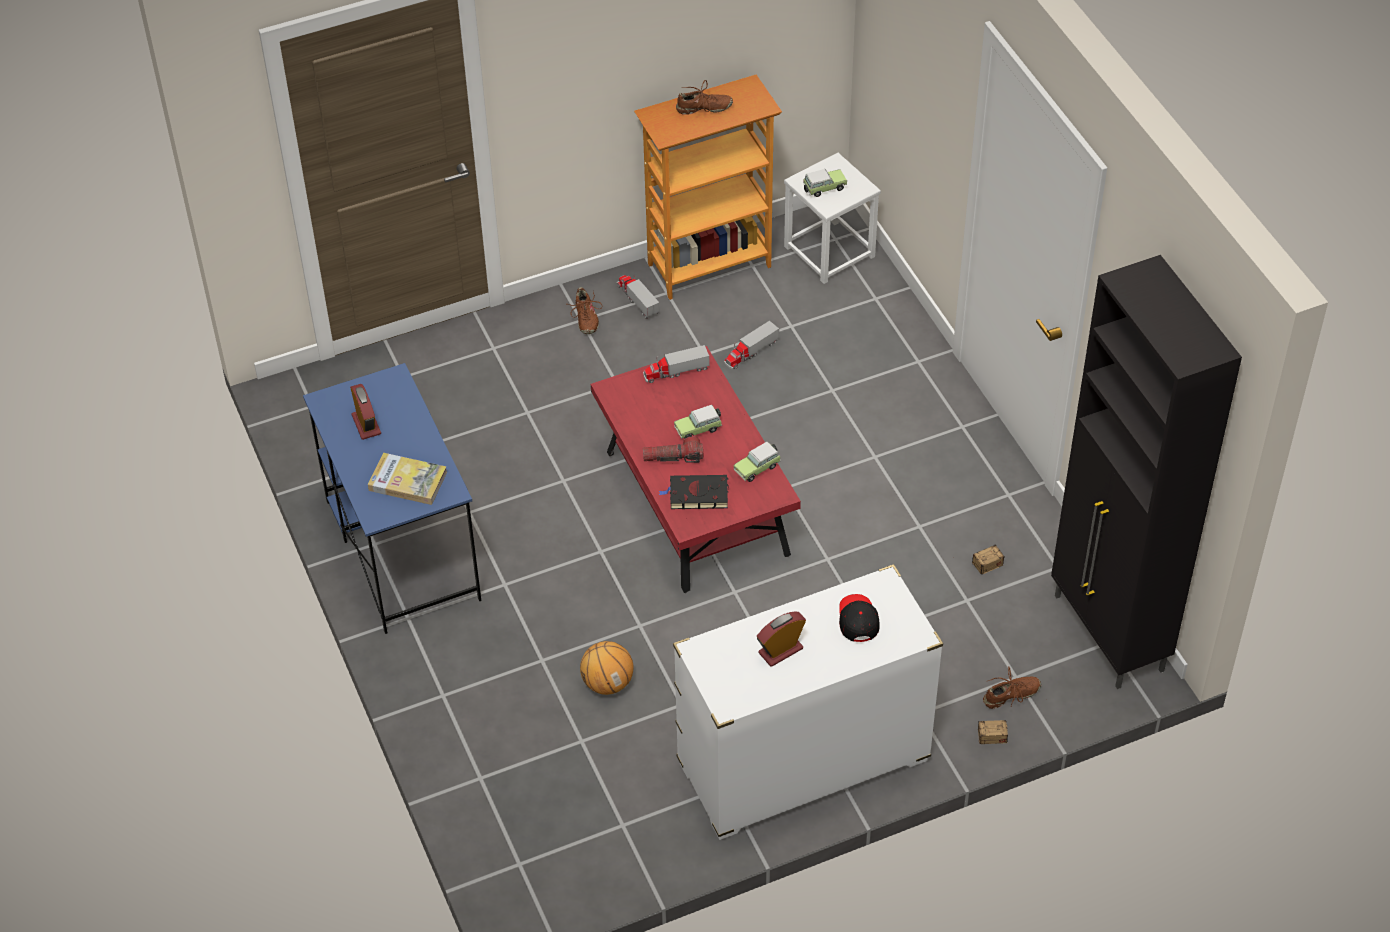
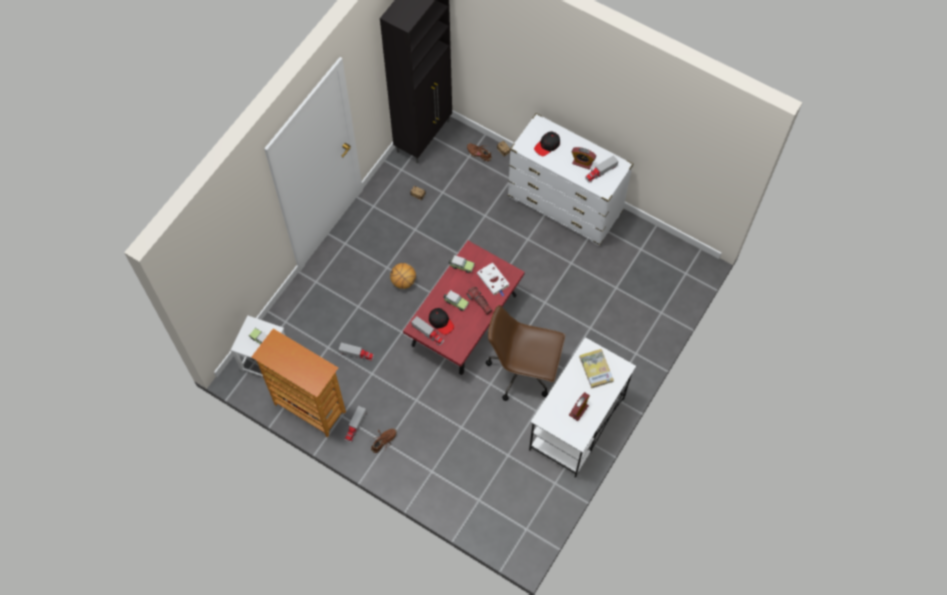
camera: 125 degrees left, 15 degrees up
(401, 548) = (576, 424): blue desk -> white desk
(547, 532) = (523, 371): none -> brown office chair
(607, 683) = (582, 296): basketball -> basketball (403, 281)
(681, 395) = (441, 322): none -> black cap
(696, 495) = (493, 280): black book -> white book
(704, 108) = (294, 365): brown shoe -> none
(739, 666) = (600, 172): none -> toy truck

